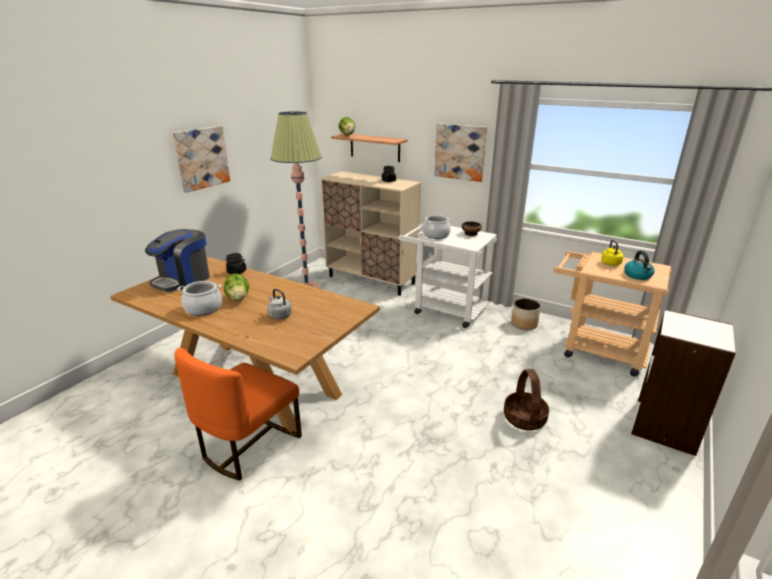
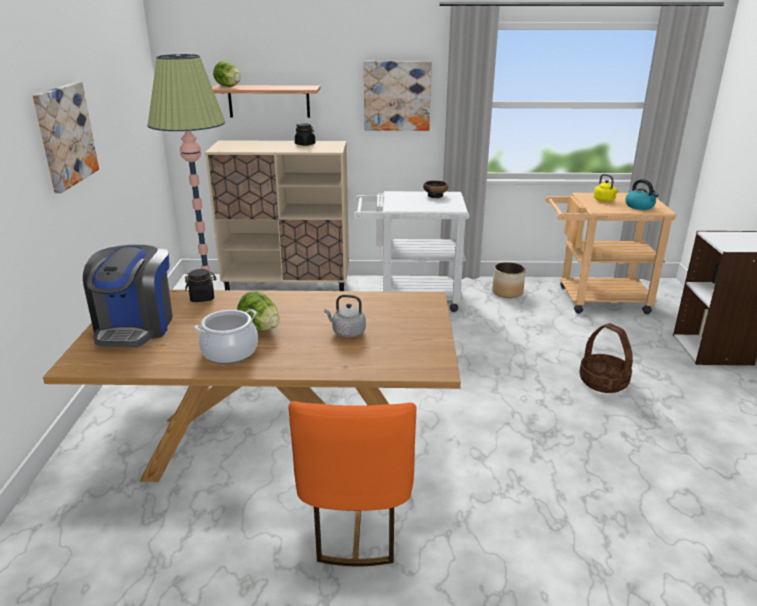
camera: 30 degrees left, 0 degrees up
(436, 235) = (401, 204): cooking pot -> none

